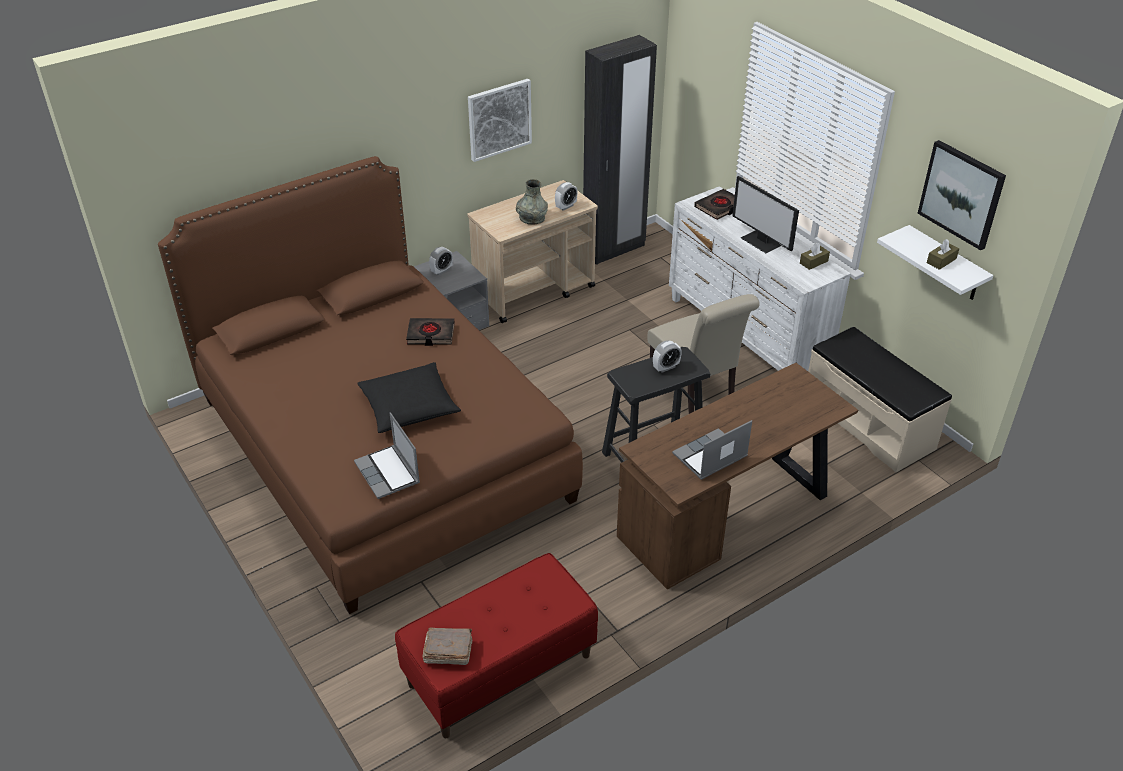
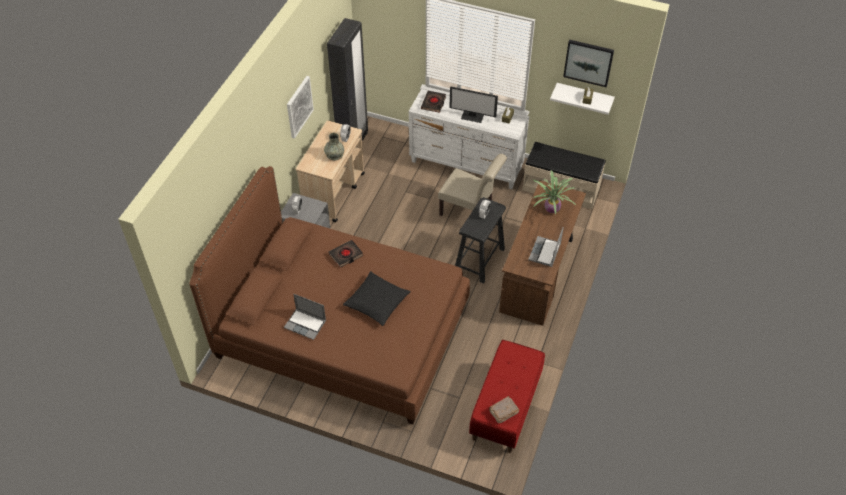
camera: 35 degrees left, 10 degrees up
(388, 473) = (405, 344): laptop -> laptop (306, 324)
(779, 405) = (551, 208): none -> potted plant

